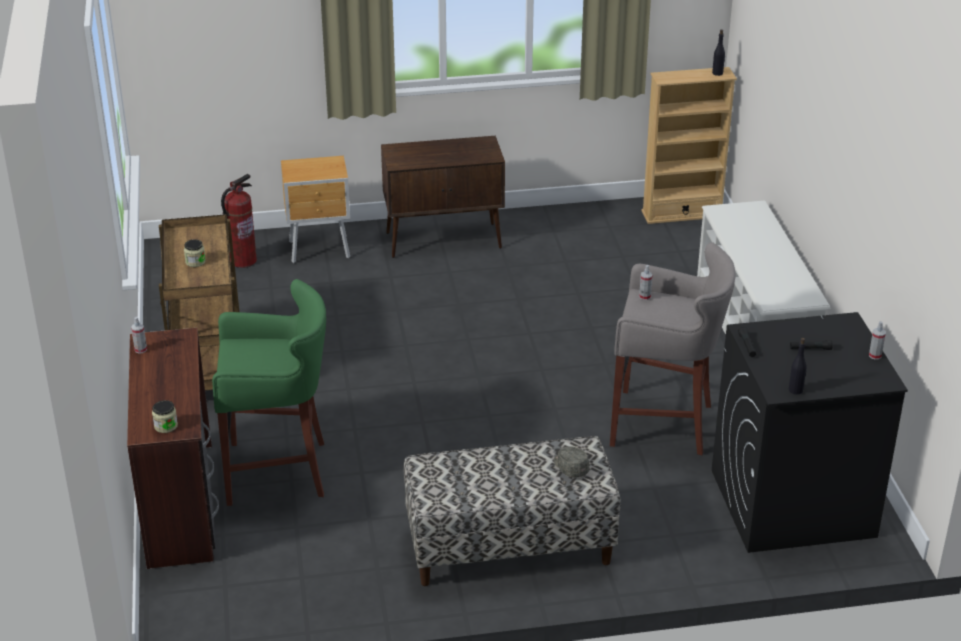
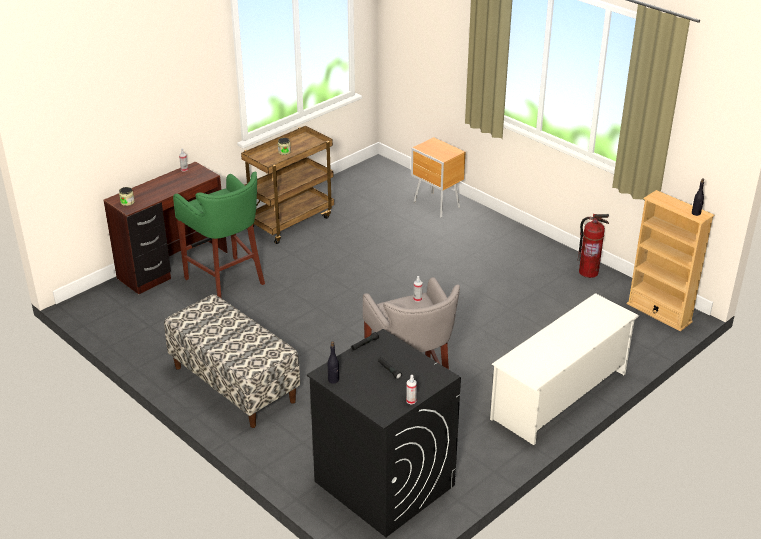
camera: 55 degrees right, 0 degrees up
(243, 261) = (395, 188): fire extinguisher -> fire extinguisher (588, 272)
(445, 240) = (501, 239): brown cabinet -> none
(570, 467) = (256, 352): grey cap -> none

